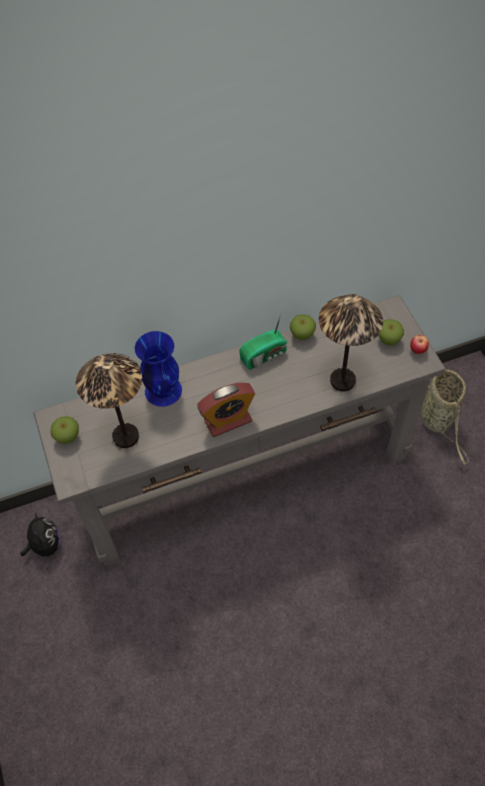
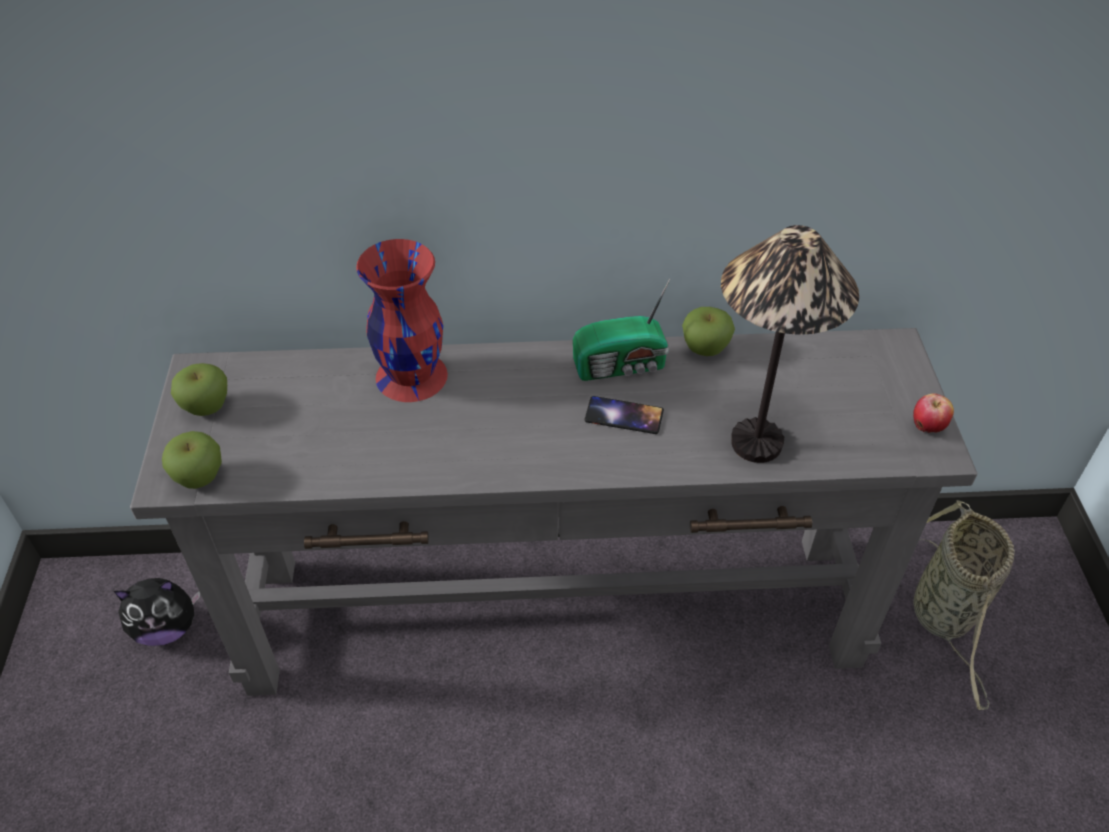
camera: 15 degrees right, 10 degrees down
(45, 545) = (167, 628): plush toy -> plush toy turned 75 degrees clockwise
(126, 437) = (307, 434): table lamp -> none
(162, 390) = (410, 375): blue vase -> red vase
(228, 420) = (506, 454): alarm clock -> none
(276, 383) = (624, 415): none -> phone
(388, 340) = (872, 396): apple -> apple (199, 478)

